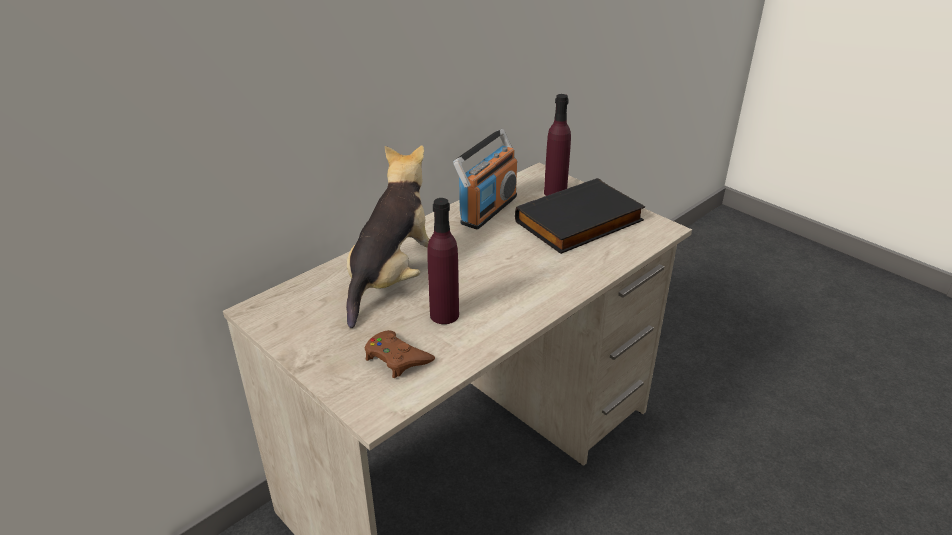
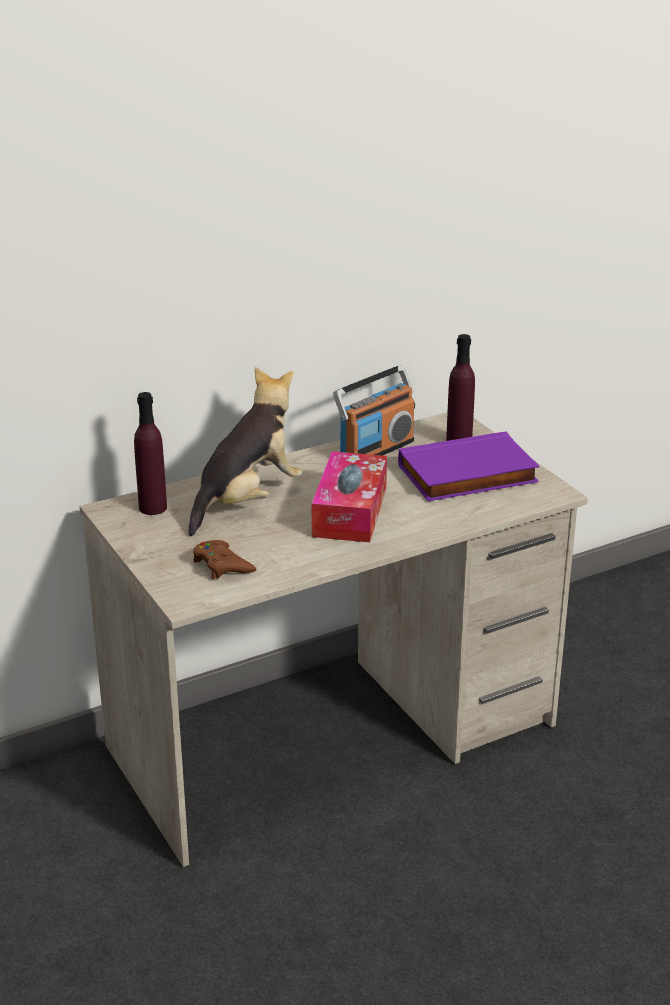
camera: 15 degrees right, 5 degrees down
(444, 315) = (282, 537): purple bottle -> purple bottle (153, 508)
(495, 275) = (350, 511): none -> tissue box
(580, 223) = (467, 475): black book -> purple book

